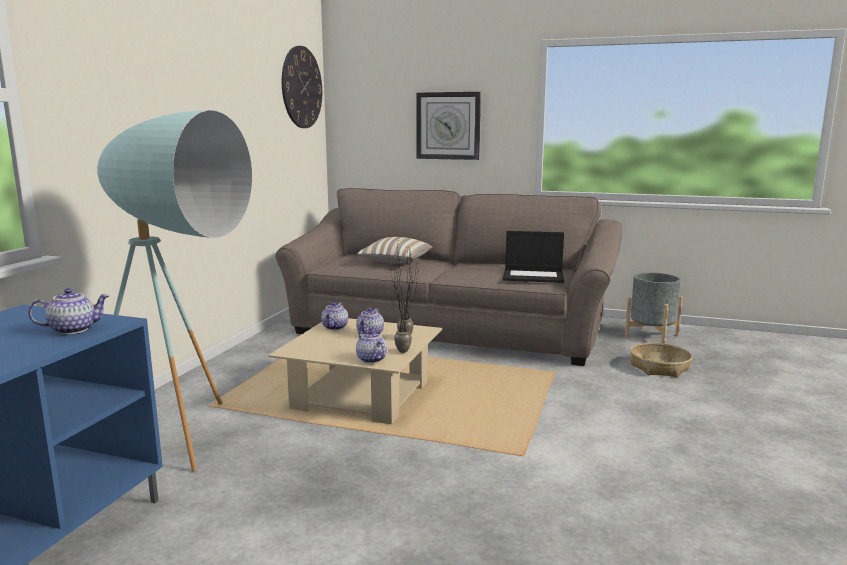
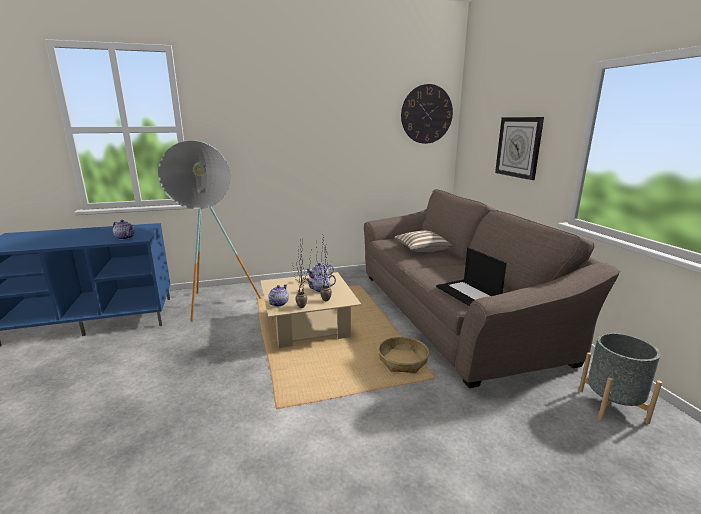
camera: 55 degrees right, 5 degrees up
(659, 367) = (531, 432): basket -> basket (403, 361)

